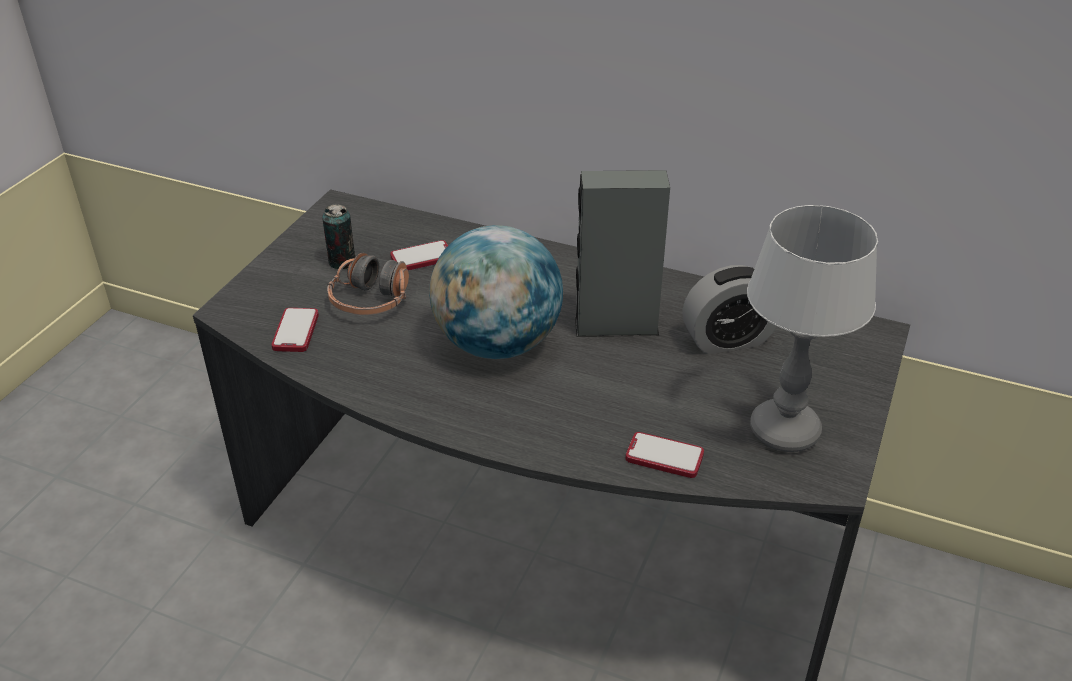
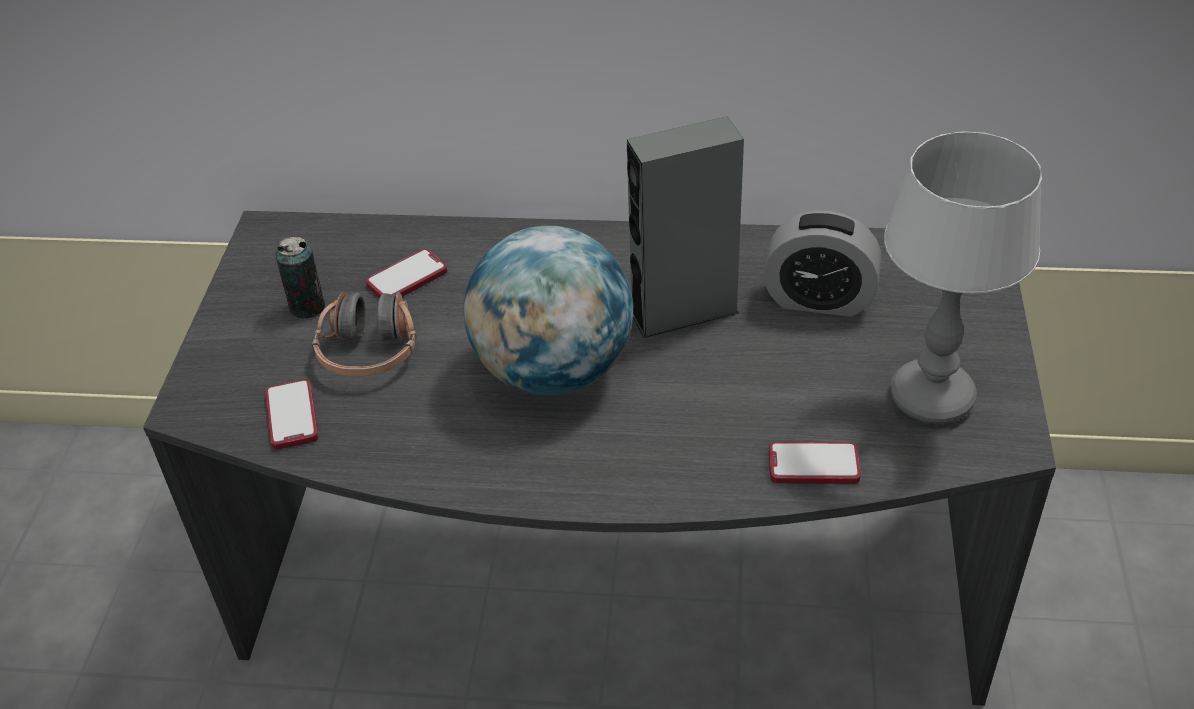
camera: 15 degrees left, 5 degrees up
(727, 340) = (819, 299): alarm clock -> alarm clock turned 45 degrees clockwise

